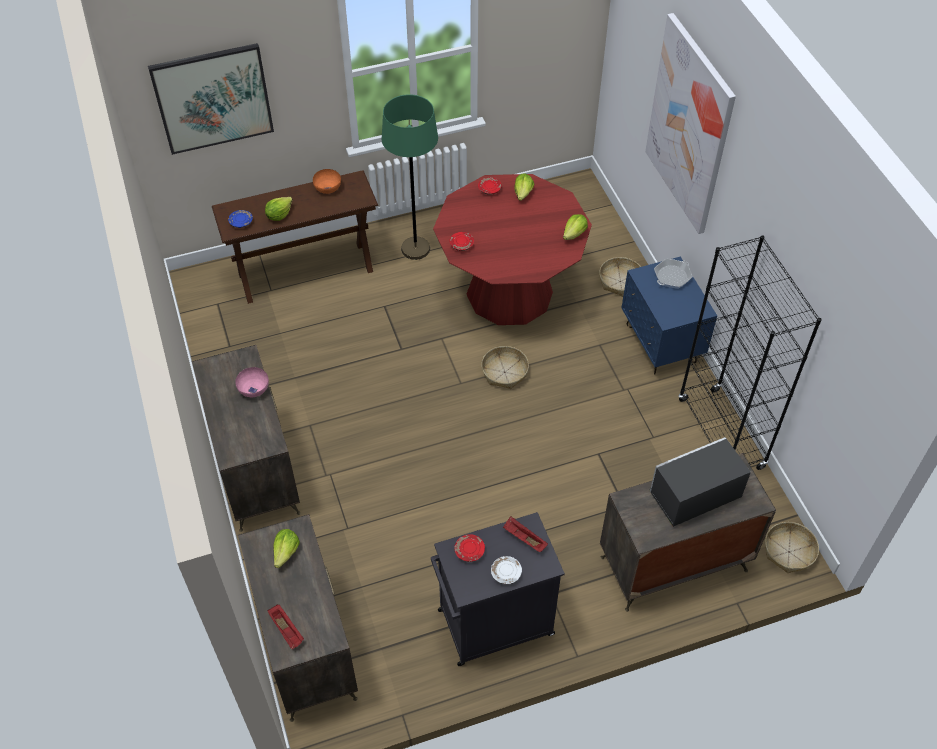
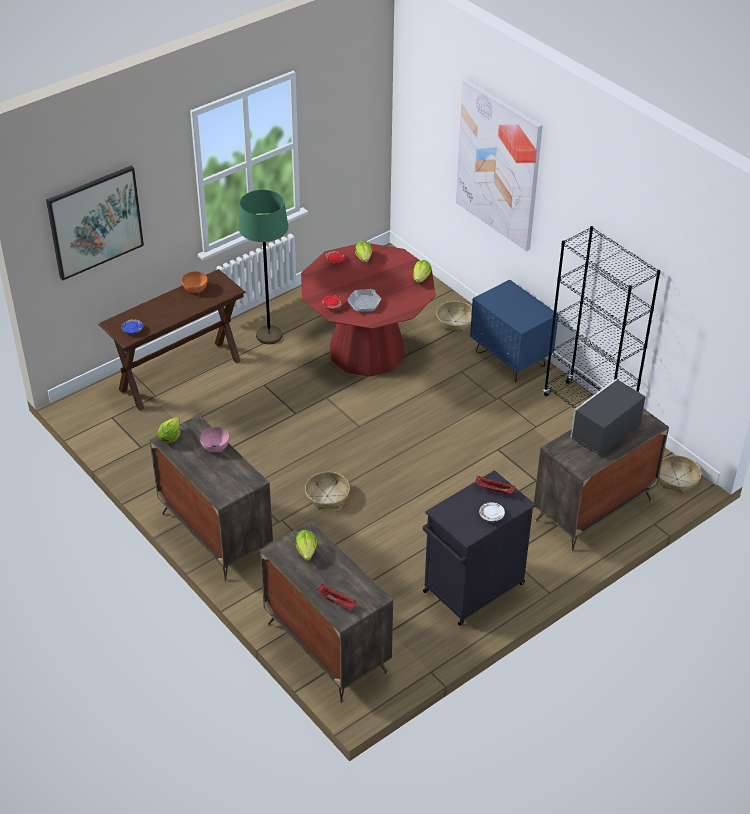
camera: 20 degrees left, 10 degrees down
(279, 215) = (163, 317): lettuce -> lettuce (170, 437)
(469, 551) = (455, 509): red plate -> none
(504, 372) = (392, 409): basket -> basket (327, 496)
(672, 276) = (510, 294): frying pan -> frying pan (364, 303)

